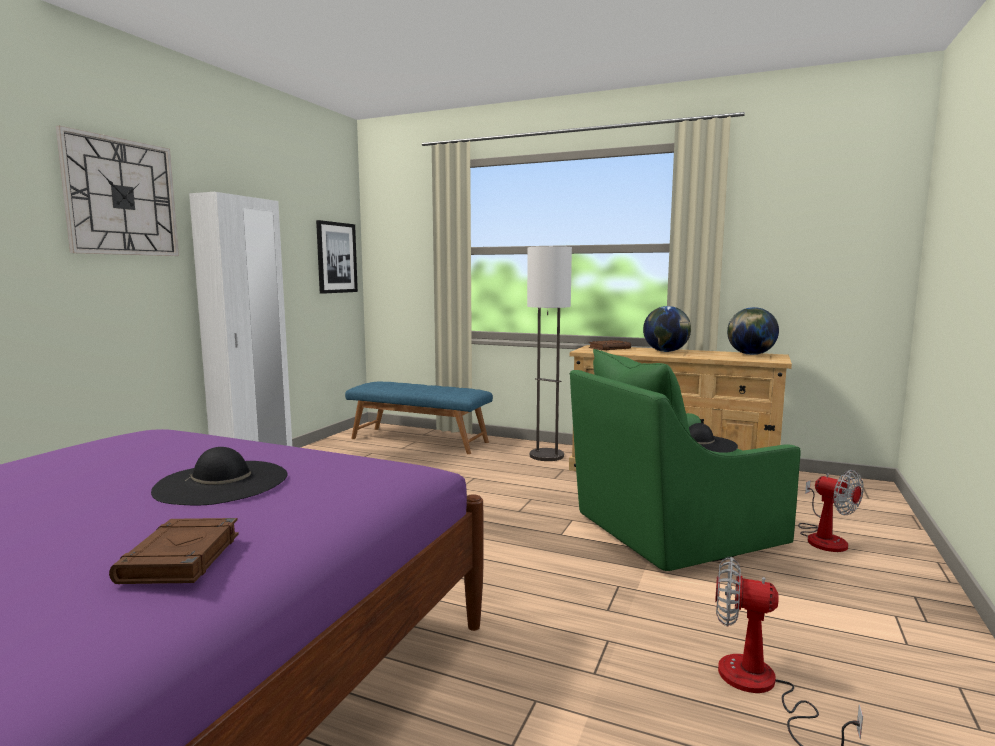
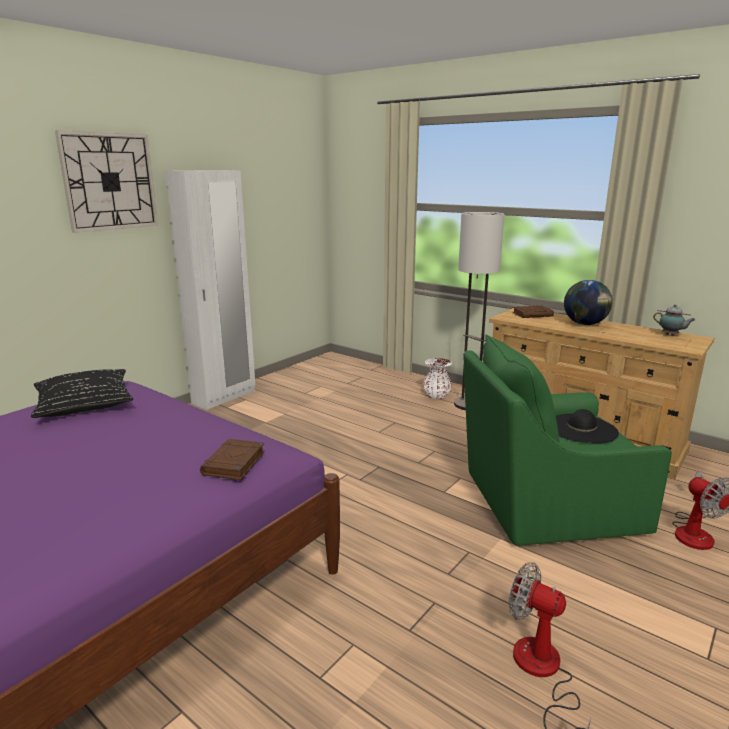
camera: 15 degrees right, 10 degrees up
(114, 447) = (84, 404): none -> black pillow
(180, 558) = (71, 530): brown book -> brown book (234, 463)
(222, 482) = (133, 455): black hat -> none
(336, 257) = (301, 210): picture -> none
(419, 440) = (365, 376): blue bench -> none
(507, 451) = (436, 395): none -> white vase
(750, 354) = (671, 335): globe -> teapot

